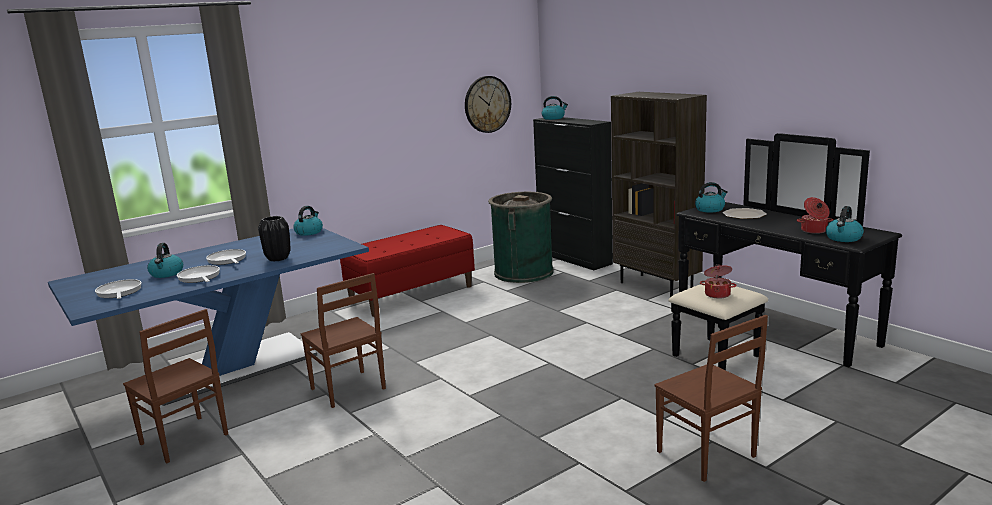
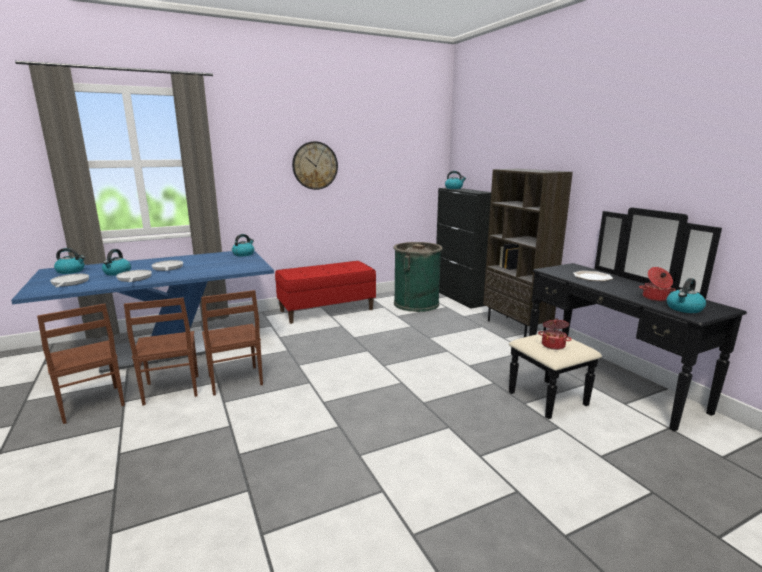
camera: 10 degrees right, 0 degrees up
(278, 258) = (202, 270): black vase -> none
(487, 104) = (404, 173): wall clock -> wall clock (315, 165)
(706, 455) = (507, 507): brown chair -> brown chair (171, 390)
(710, 209) = (563, 269): kettle -> kettle (71, 271)

